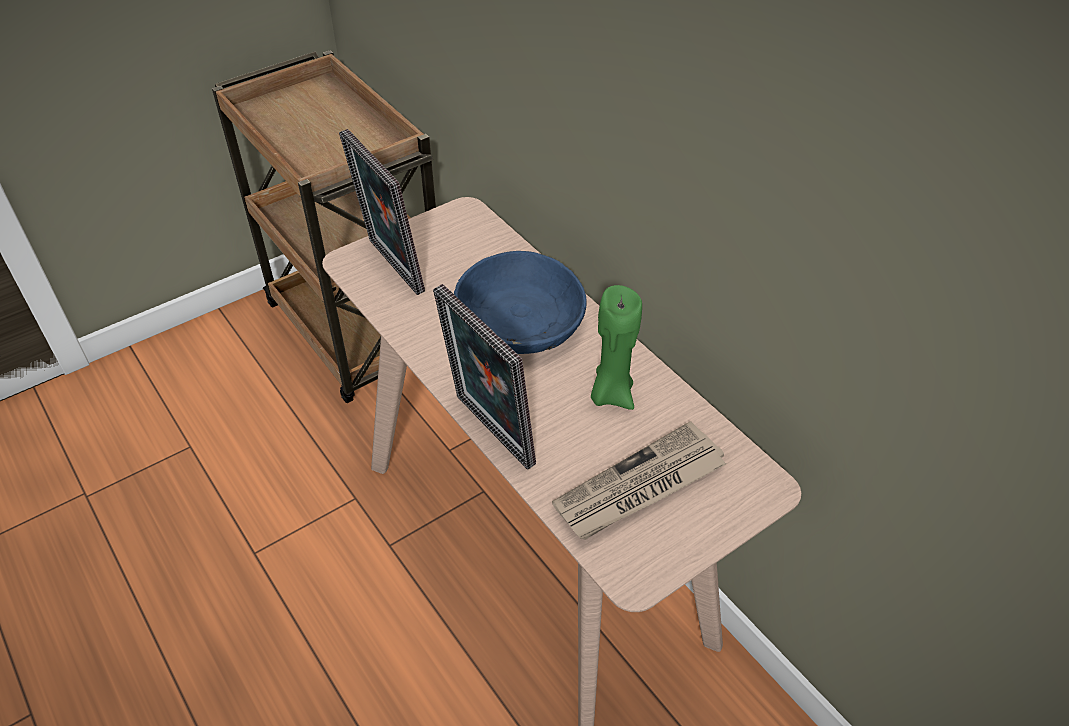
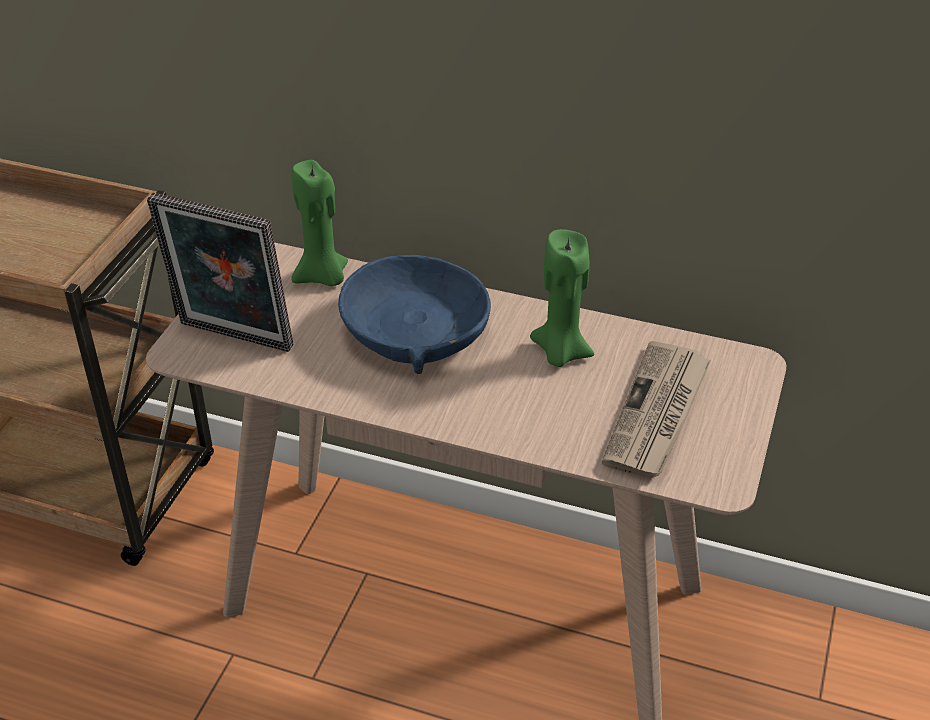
camera: 35 degrees left, 5 degrees down
(489, 433) = (487, 437): picture frame -> none
(495, 249) = (323, 277): none -> green candle

